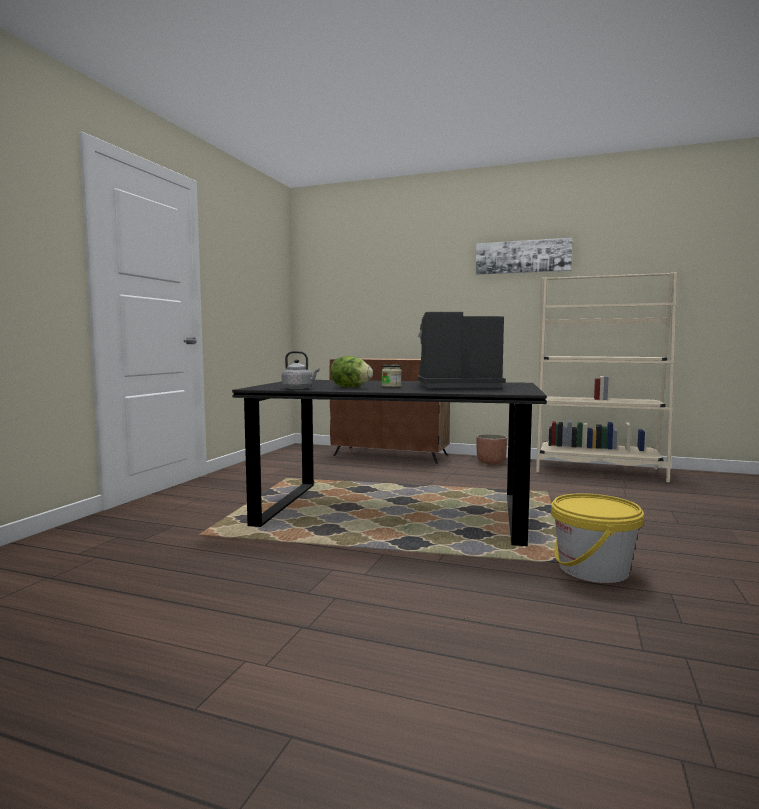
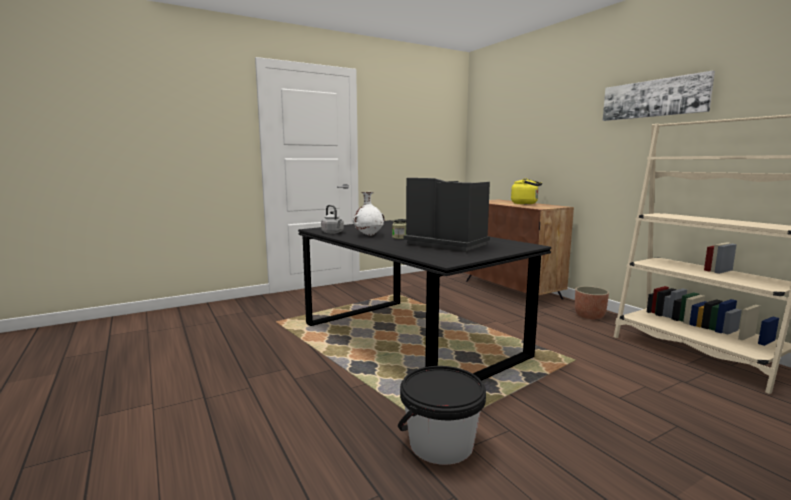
camera: 40 degrees right, 5 degrees up
(350, 387) = (369, 235): lettuce -> white vase
(399, 358) = (526, 203): none -> yellow kettle
(593, 569) = (441, 443): yellow bucket -> black bucket

